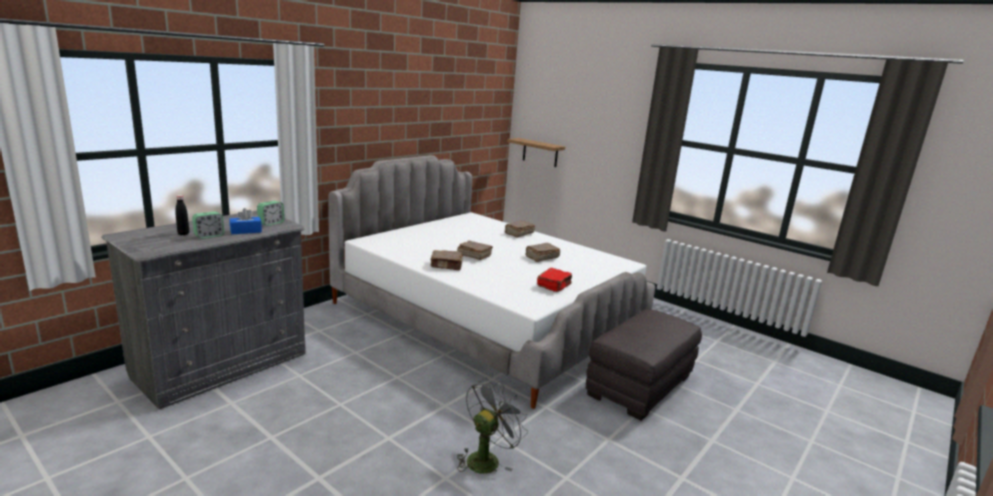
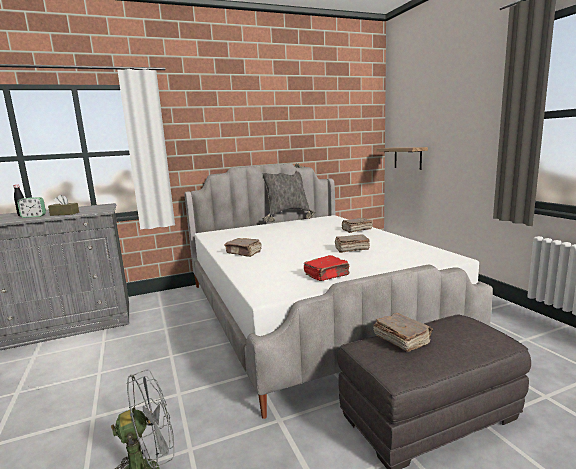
camera: 30 degrees right, 5 degrees down
(246, 231) = (64, 214): blue tissue box -> brown tissue box
(271, 223) = (95, 210): alarm clock -> none
(428, 220) = (286, 220): none -> pillow
(474, 255) = (283, 246): brown book -> brown book (401, 340)

